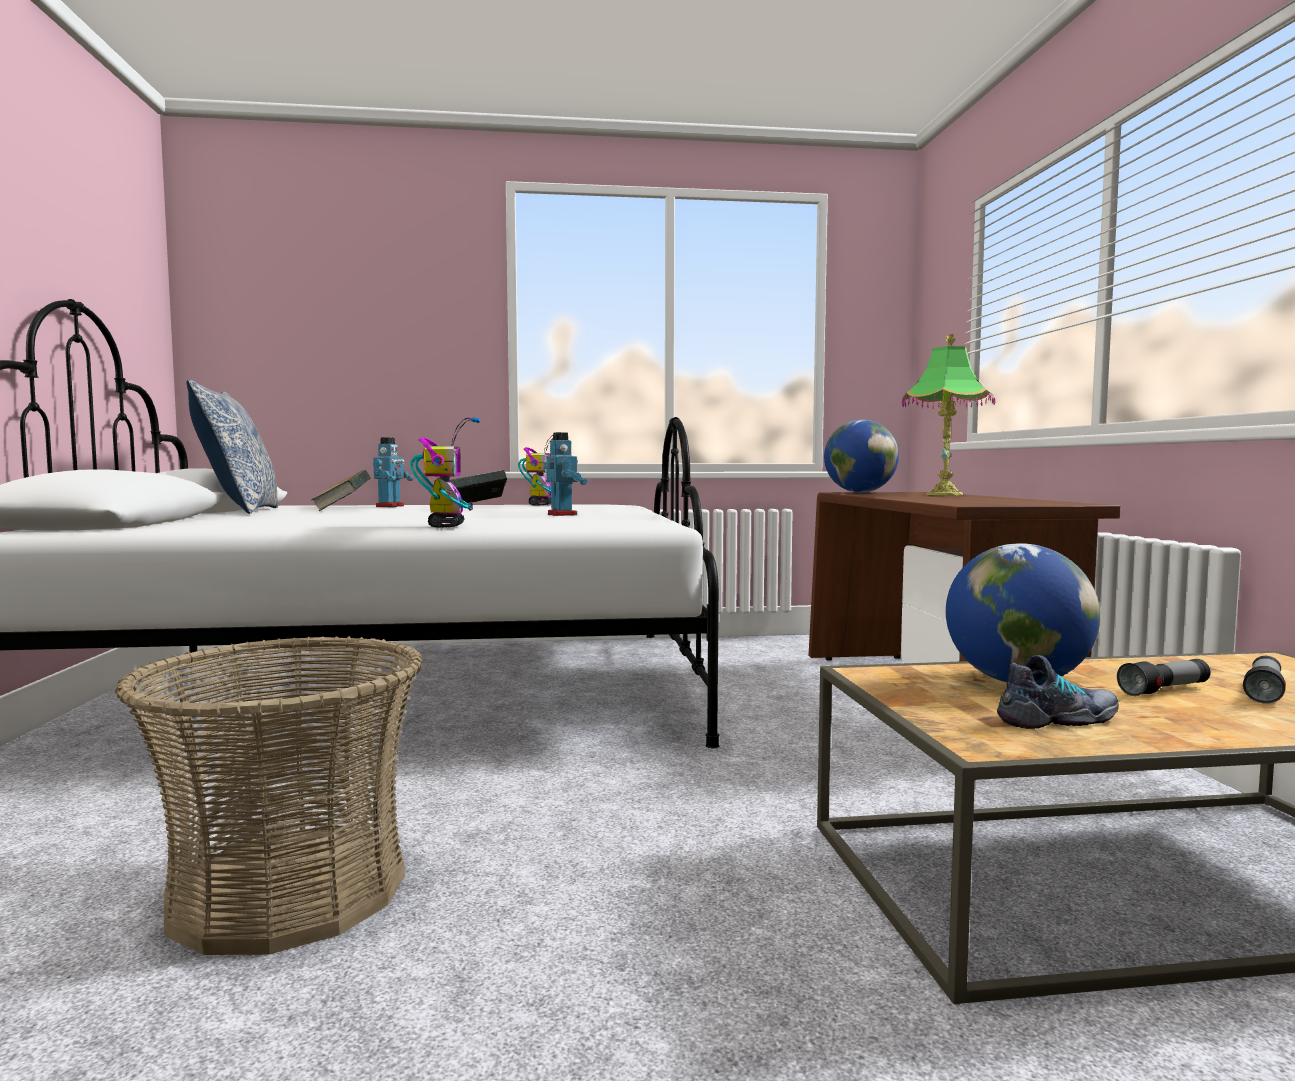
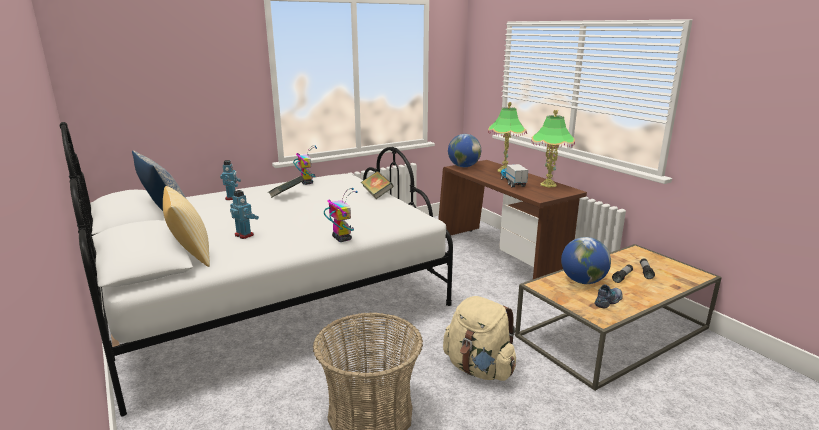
camera: 25 degrees left, 15 degrees up
(173, 523) = (191, 256): none -> pillow
(342, 509) = (220, 210): book -> book (377, 194)
(563, 514) = (354, 205): toy robot -> toy robot (244, 235)
(650, 868) = (479, 368): none -> beige backpack
(935, 498) = (512, 183): none -> toy truck
(1023, 500) = (548, 185): none -> table lamp

